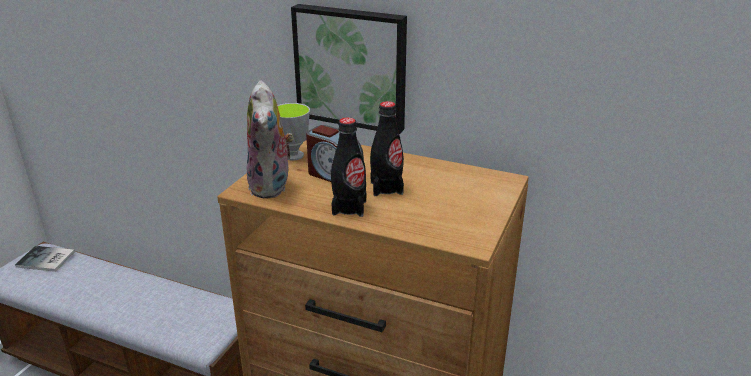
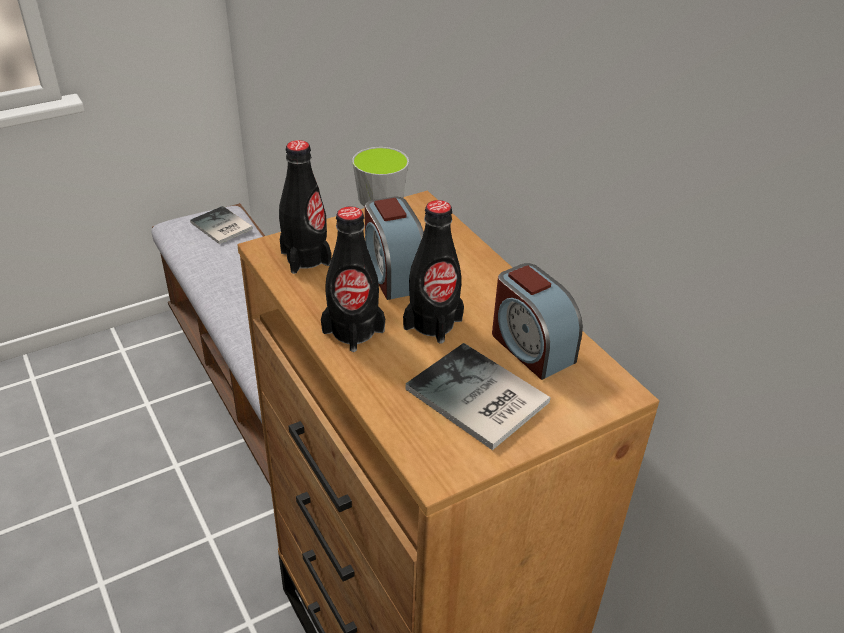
camera: 35 degrees right, 10 degrees up
(272, 186) = (306, 258): plush toy -> black bottle
(351, 67) = (495, 123): picture -> none
(447, 178) = (530, 347): none -> alarm clock
(452, 209) = (477, 399): none -> book

